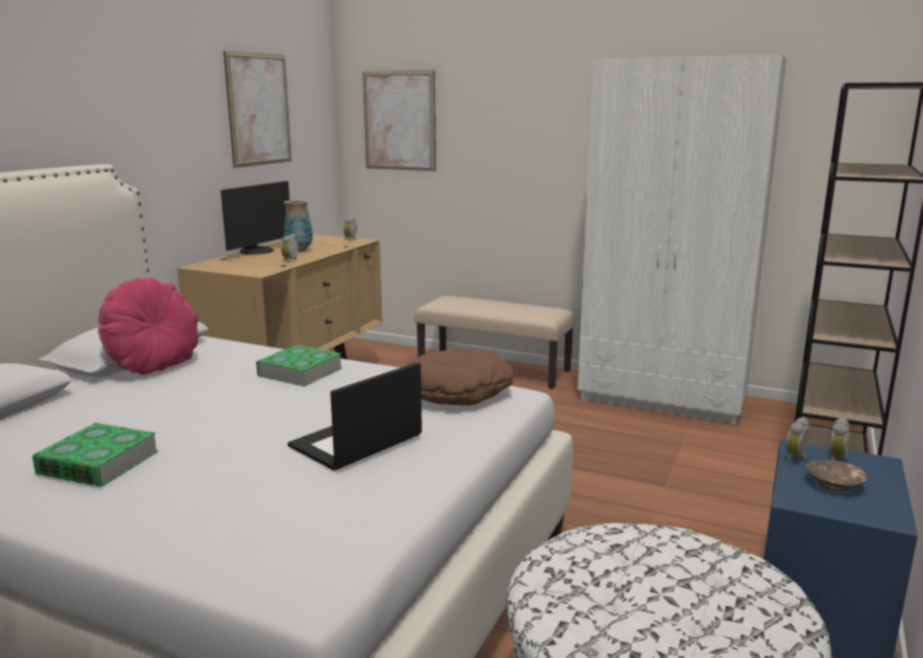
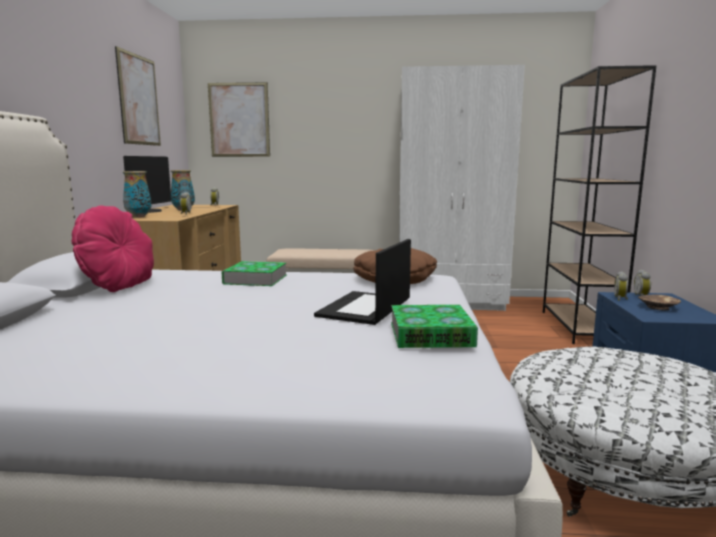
camera: 20 degrees left, 5 degrees down
(98, 463) = (150, 345): book -> book (430, 334)
(232, 264) = (139, 217): none -> vase

